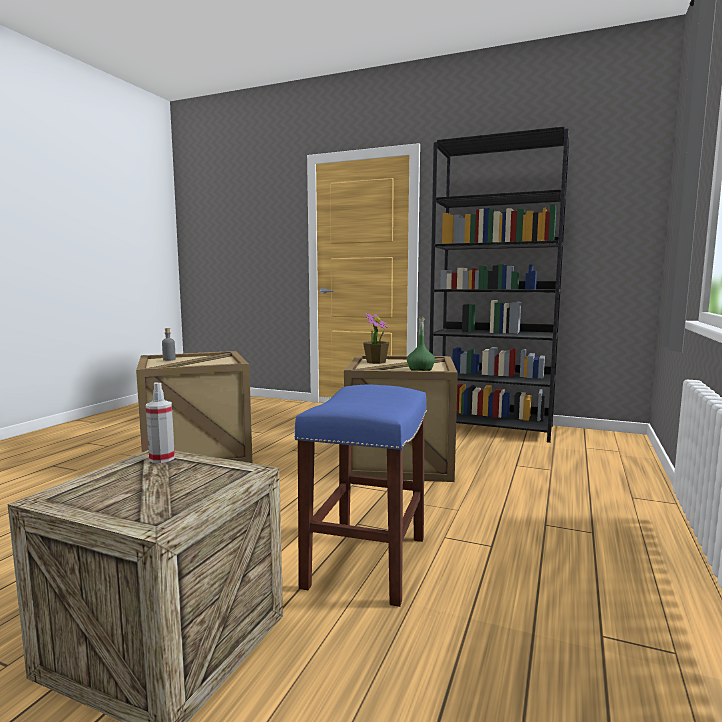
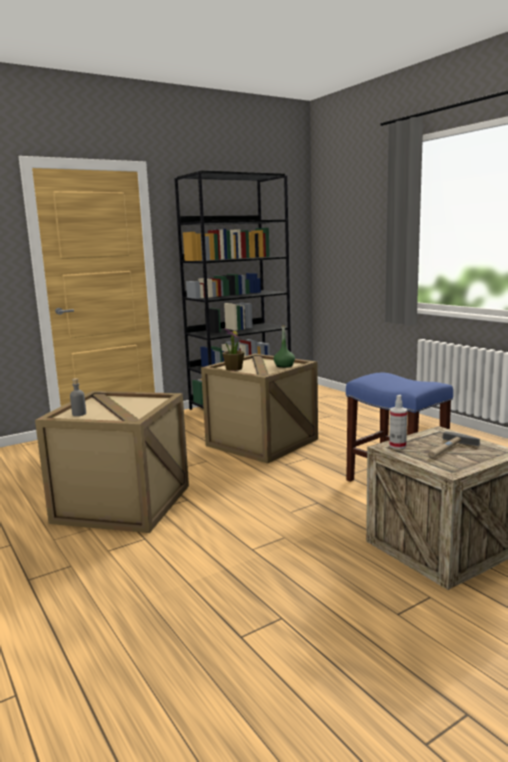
camera: 55 degrees left, 5 degrees up
(156, 485) = (449, 449): none -> hammer

